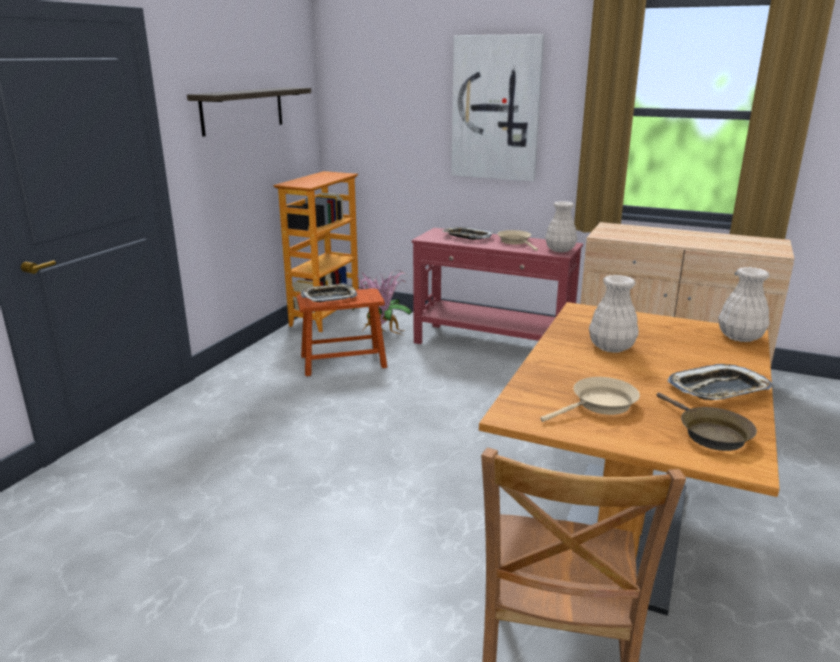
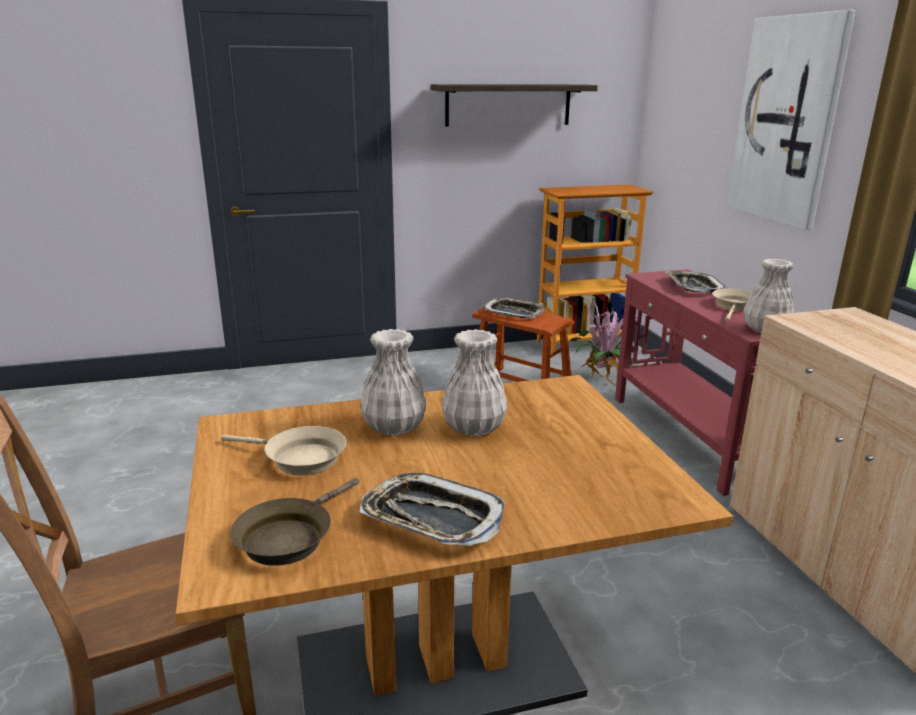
camera: 50 degrees right, 0 degrees up
(740, 337) = (657, 499): white vase -> white vase (395, 427)

